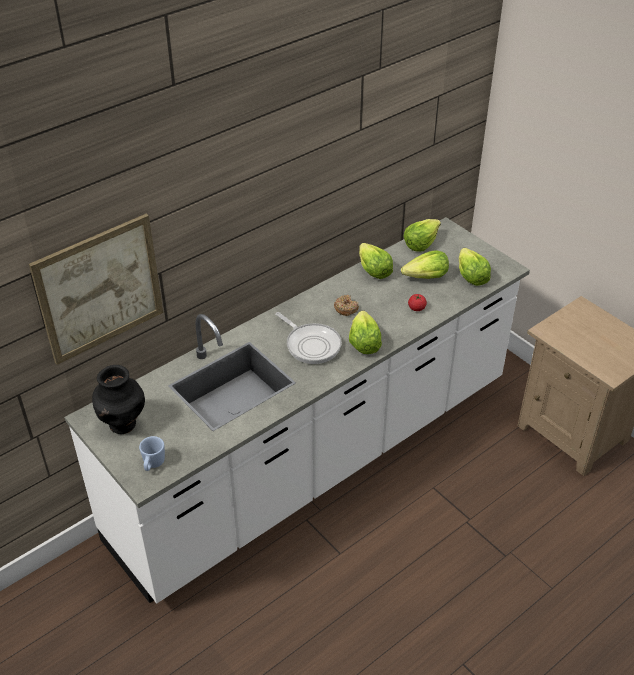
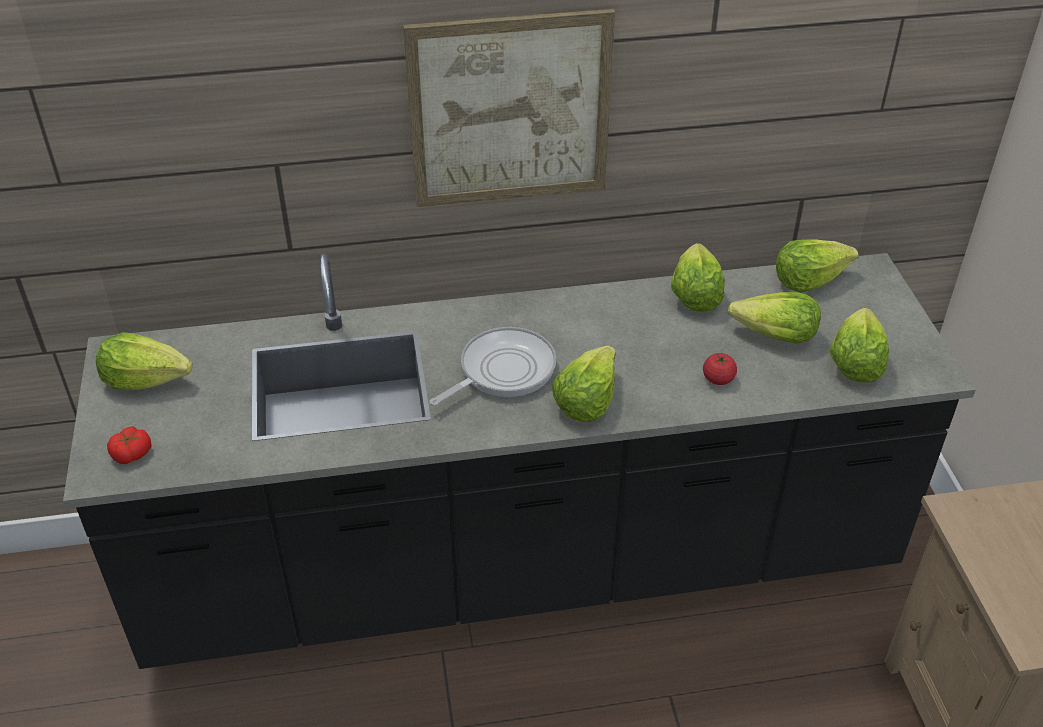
camera: 30 degrees right, 0 degrees up
(99, 289) = (155, 153): picture -> picture (510, 110)
(123, 425) = (146, 379): black vase -> lettuce
(153, 464) = (132, 453): blue mug -> tomato
(311, 344) = (502, 371): frying pan -> frying pan turned 120 degrees counterclockwise
(317, 460) = (521, 568): white counter -> black counter
(346, 308) = (602, 337): donut -> none

